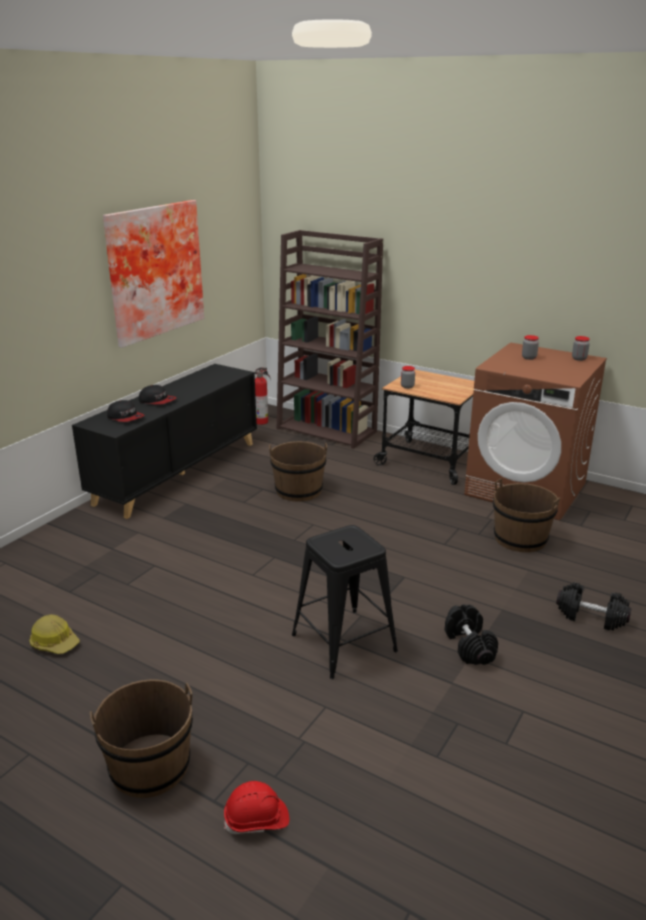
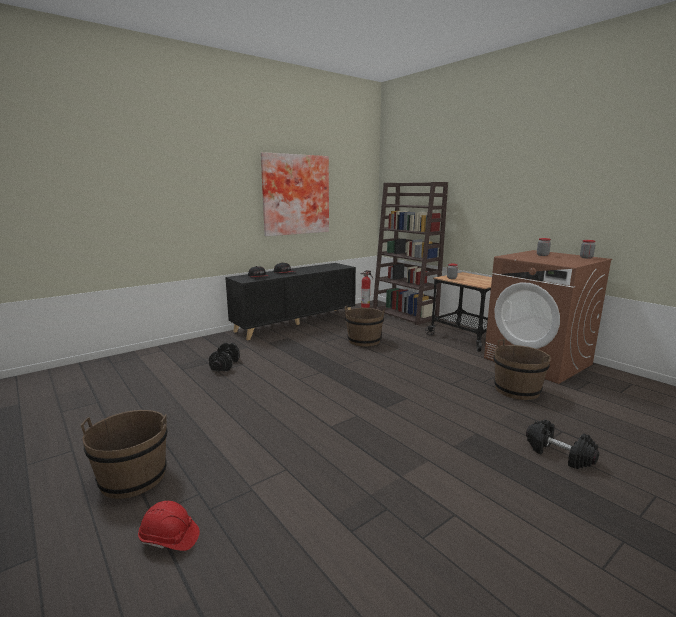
camera: 20 degrees right, 10 degrees down
(55, 642) = (149, 393): hard hat -> none
(343, 643) = (331, 430): black stool -> none
(469, 646) = (432, 452): black dumbbell -> black dumbbell (225, 365)

